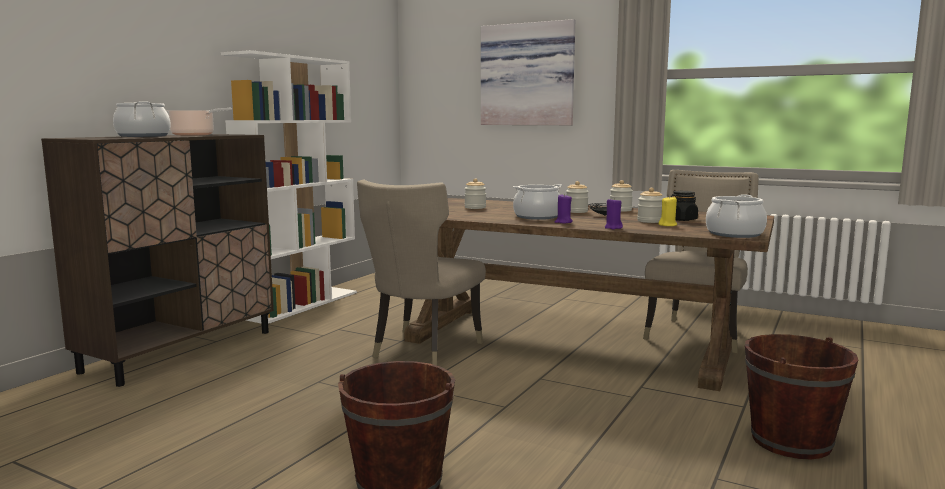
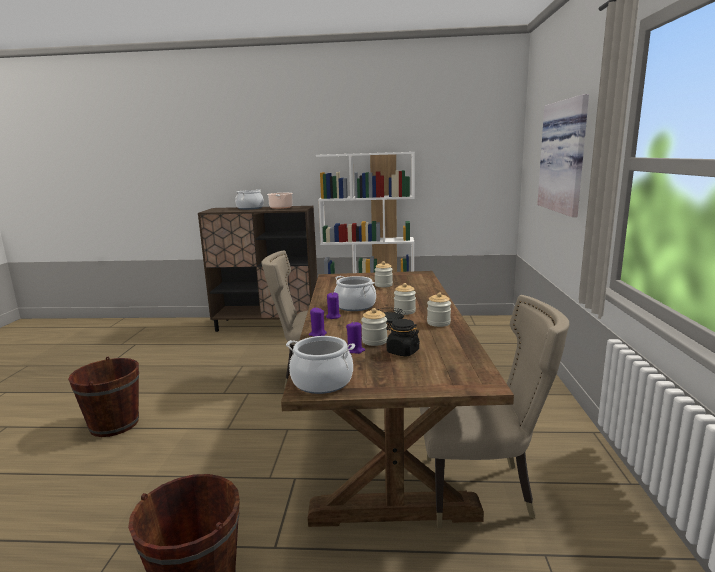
camera: 65 degrees right, 5 degrees up
(668, 225) = (355, 350): yellow candle -> purple candle

